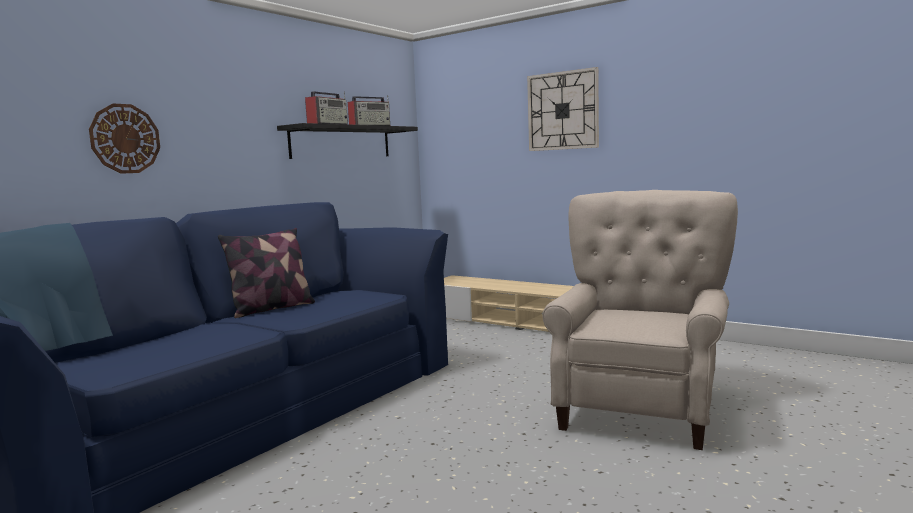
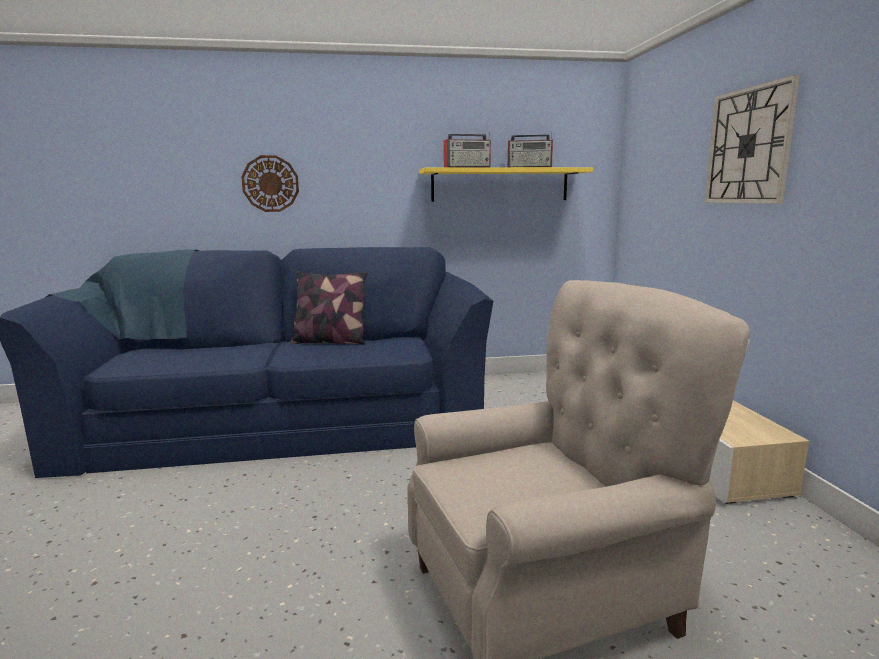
camera: 45 degrees right, 5 degrees up
(341, 142) = (500, 185): black shelf -> yellow shelf

